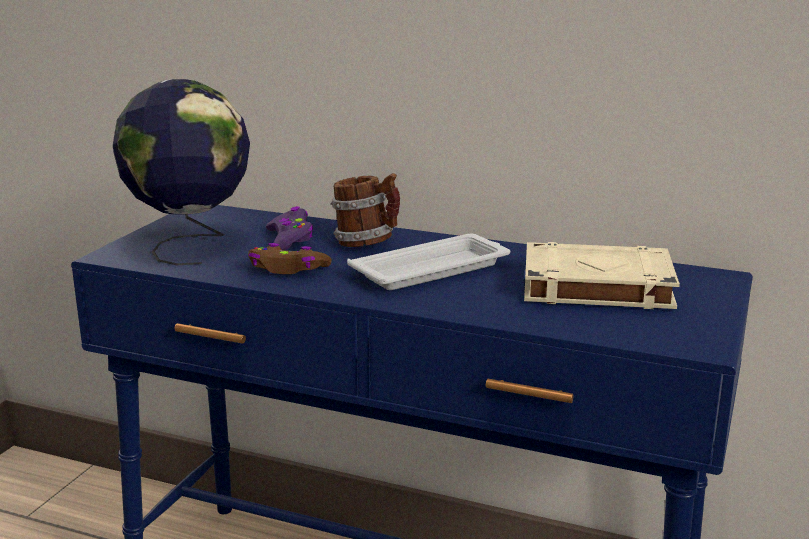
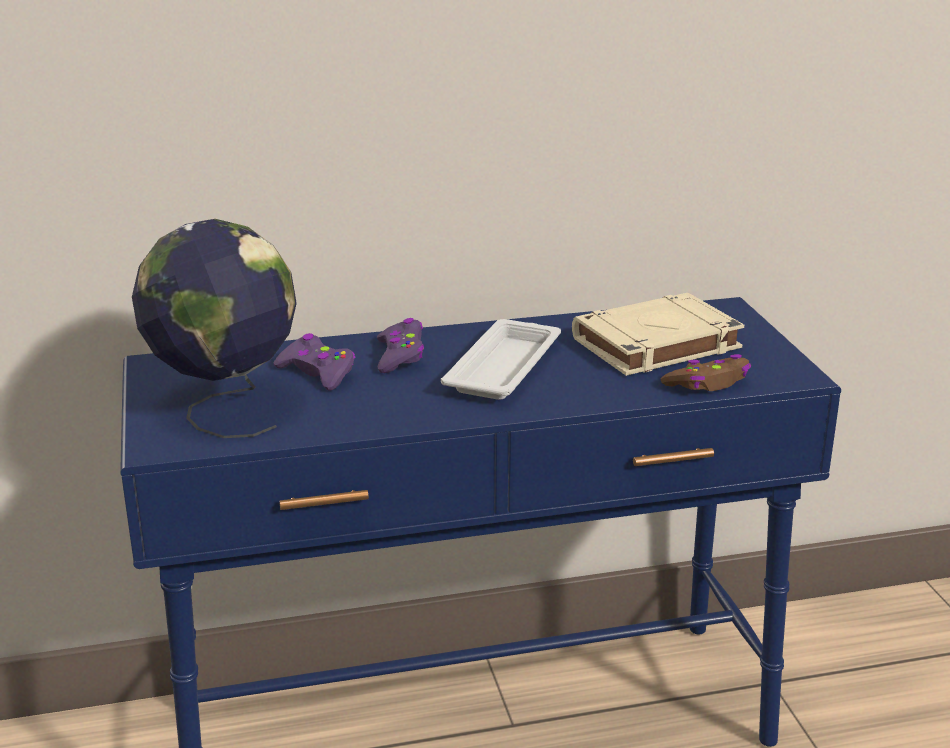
camera: 35 degrees left, 5 degrees up
(288, 269) = (374, 406): brown game controller -> brown game controller (708, 383)
(367, 243) = (400, 355): mug -> purple game controller

